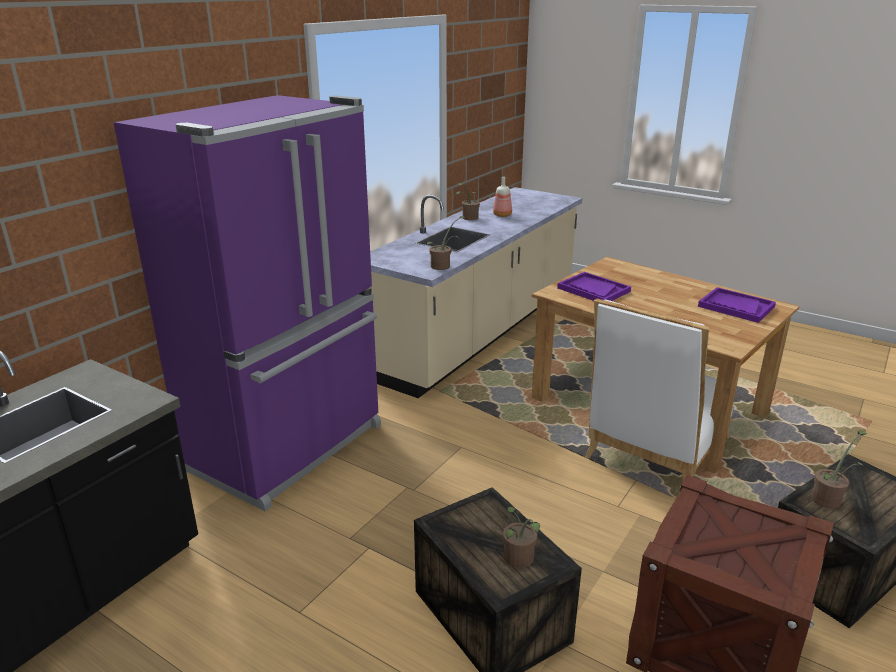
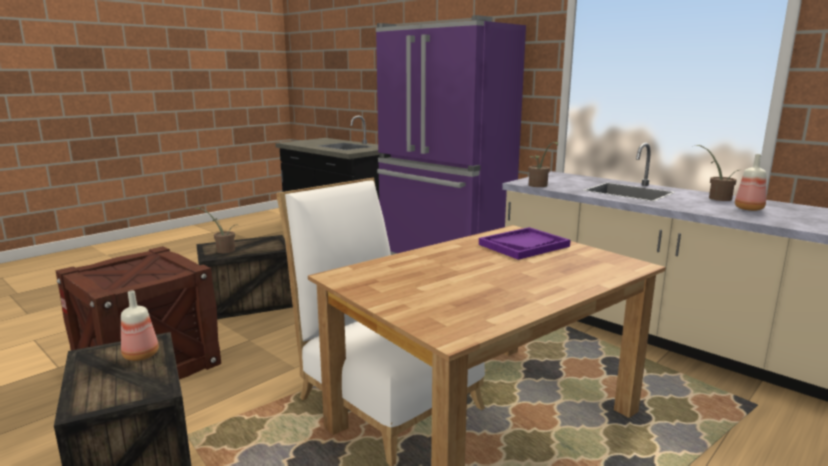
camera: 100 degrees right, 10 degrees down
(735, 307) = (455, 305): purple tray -> none
(829, 498) = (142, 355): potted plant -> bottle

